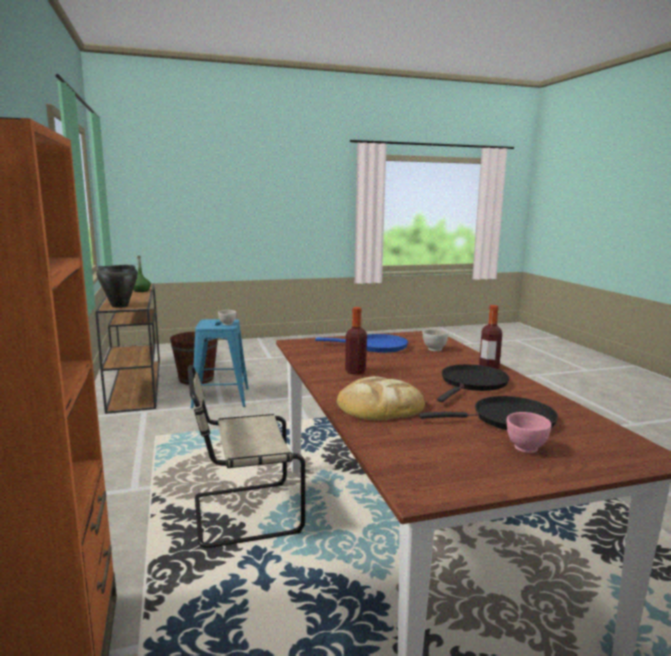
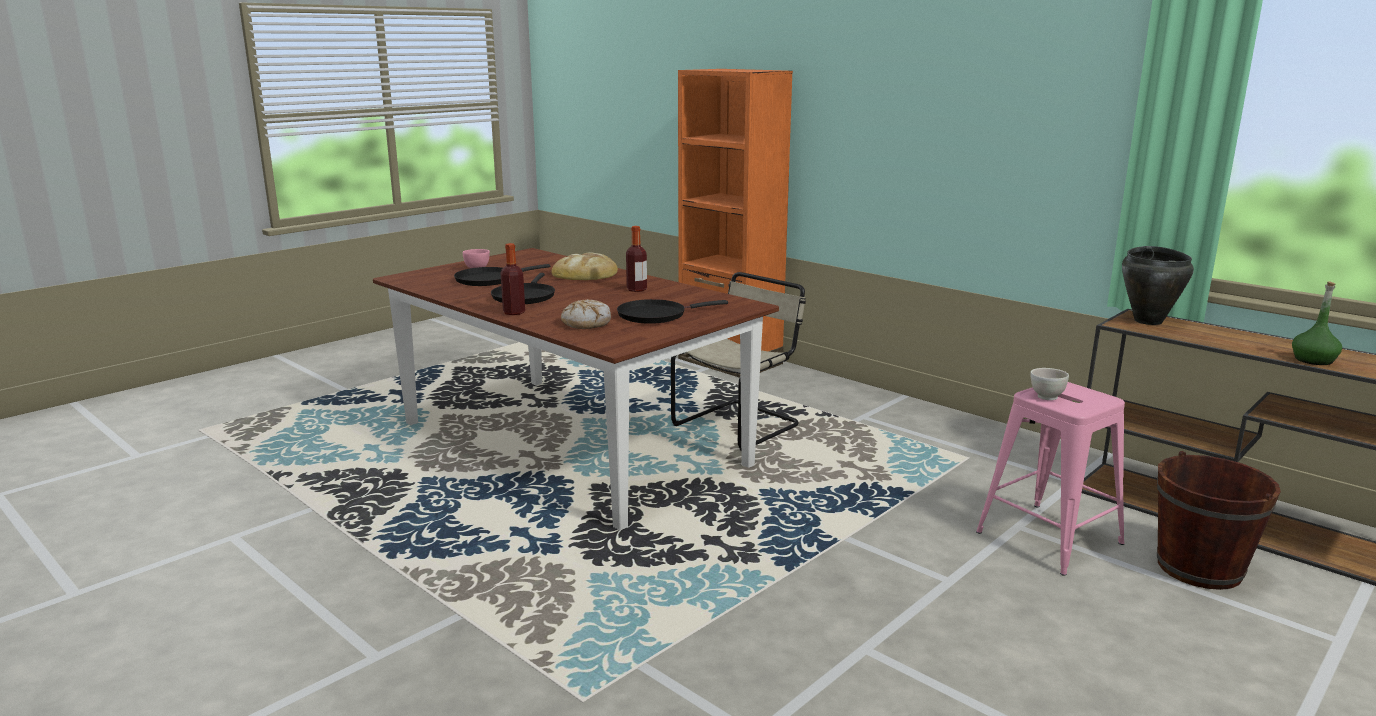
camera: 150 degrees right, 5 degrees up
(221, 398) = (1048, 538): blue stool -> pink stool
(376, 346) = (656, 315): blue frying pan -> black frying pan
(434, 349) = (586, 323): white bowl -> bread

